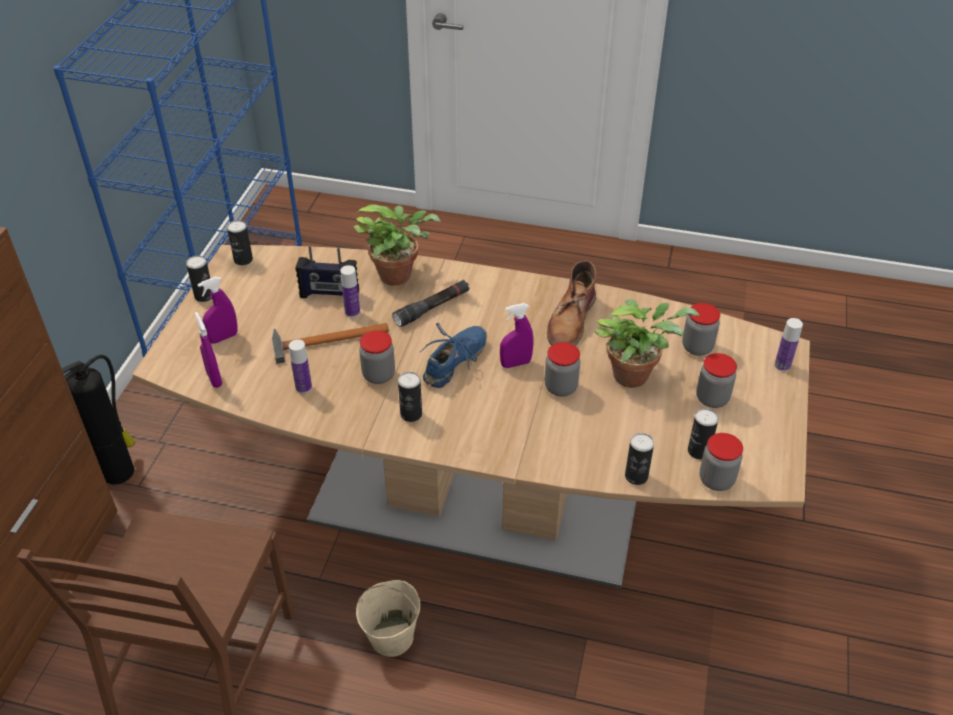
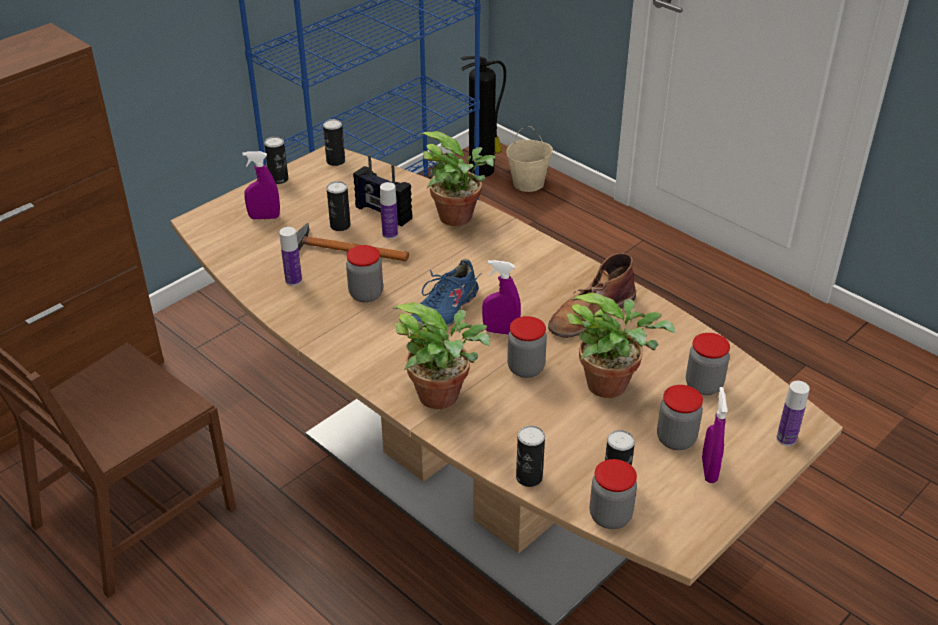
camera: 30 degrees right, 5 degrees down
(120, 471) = (190, 330): fire extinguisher -> fire extinguisher (483, 170)
(214, 378) = (228, 247): purple spray bottle -> purple spray bottle (709, 470)
(392, 636) = (303, 568): beige bucket -> beige bucket (528, 183)
(411, 414) = (365, 337): can -> can (340, 226)
(432, 308) = (465, 256): black flashlight -> none
(455, 363) = (444, 309): blue shoe -> blue shoe turned 150 degrees clockwise
(518, 438) = (444, 396): none -> potted plant

